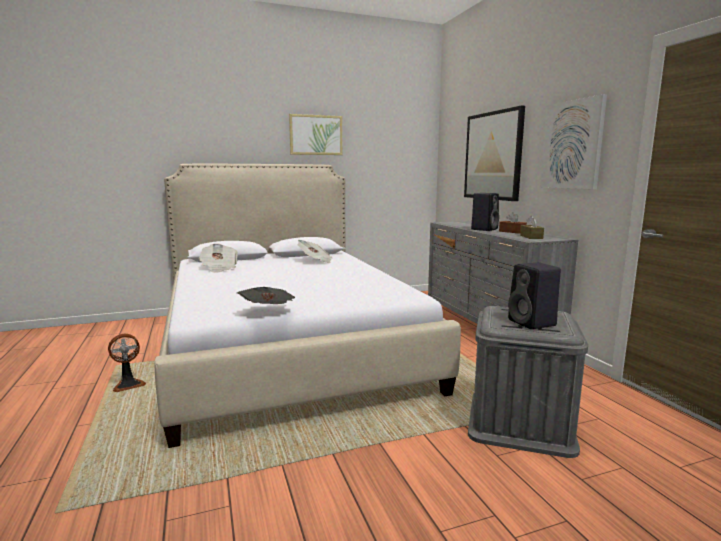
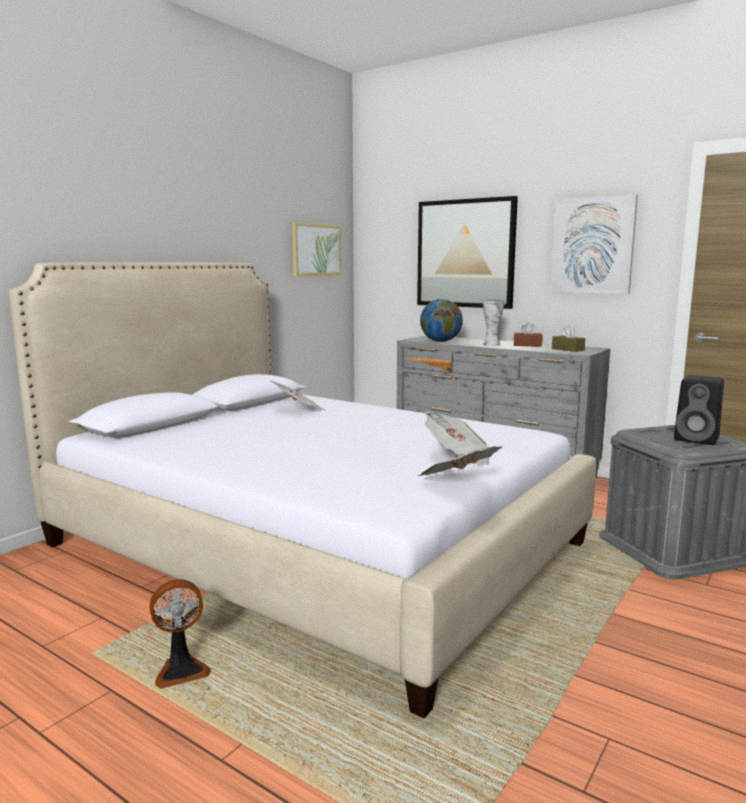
camera: 35 degrees left, 0 degrees up
(128, 385) = (181, 671): fan -> fan turned 45 degrees clockwise
(219, 268) = (192, 442): newspaper -> newspaper (459, 456)
(316, 135) = (224, 217): picture -> picture (316, 249)
(456, 225) = (440, 341): none -> globe
(484, 229) = (491, 344): black speaker -> vase

